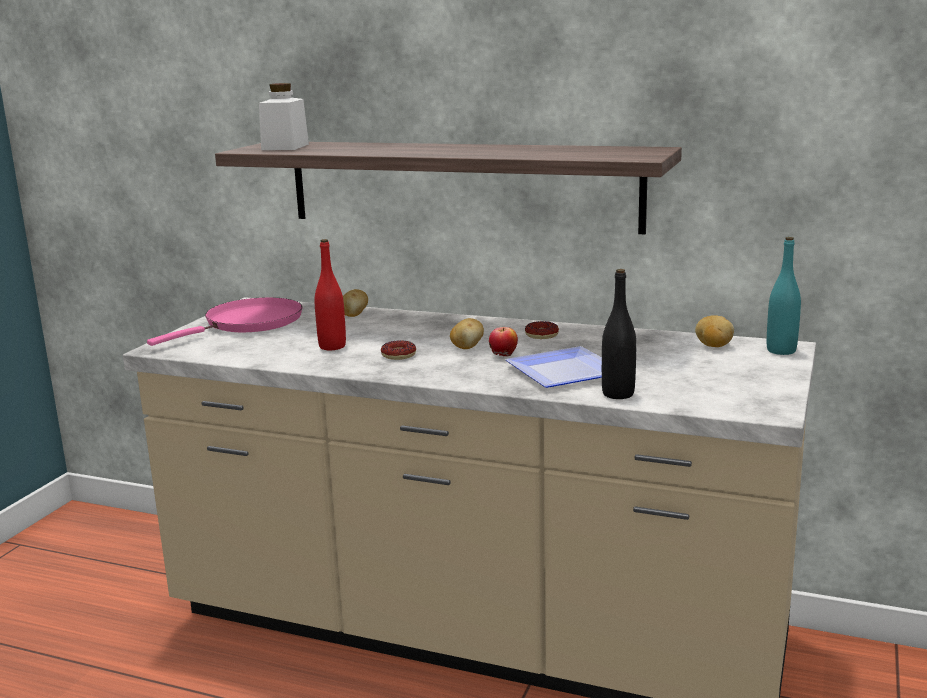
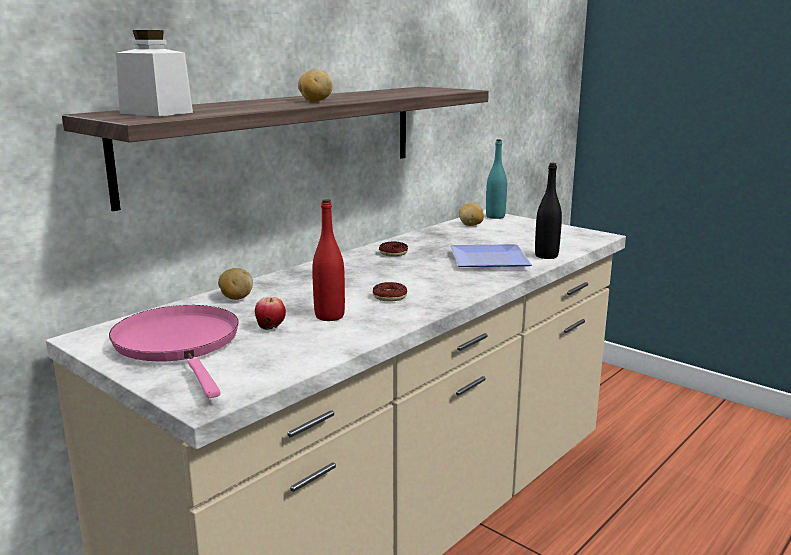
camera: 70 degrees left, 0 degrees up
(467, 348) = (398, 275): potato -> potato (315, 101)
(503, 356) = (433, 269): apple -> apple (271, 328)

